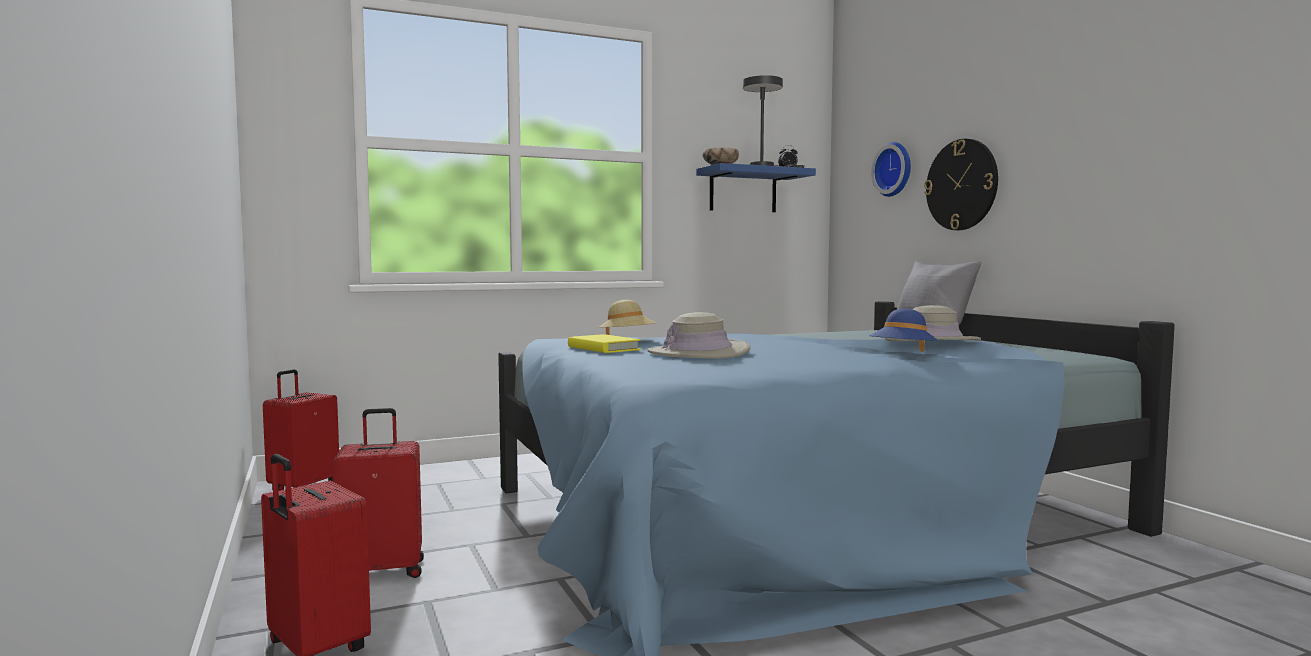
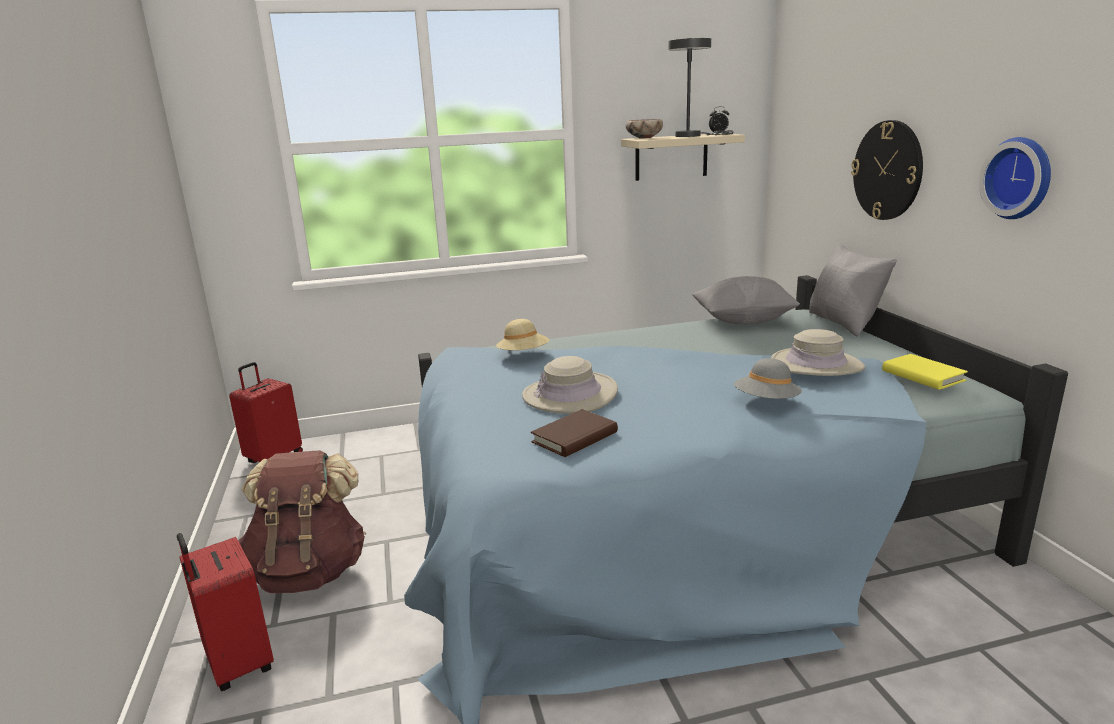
camera: 10 degrees right, 15 degrees up
(383, 571) = (309, 572): red suitcase -> brown backpack
(603, 348) = (490, 380): yellow book -> yellow book (922, 376)
(727, 367) = (575, 437): none -> brown book
(743, 191) = (671, 157): blue shelf -> beige shelf
(834, 332) = (743, 321): none -> grey pillow
(895, 169) = (827, 138): wall clock -> wall clock (1020, 178)
(903, 354) = (766, 402): blue hat -> grey hat

